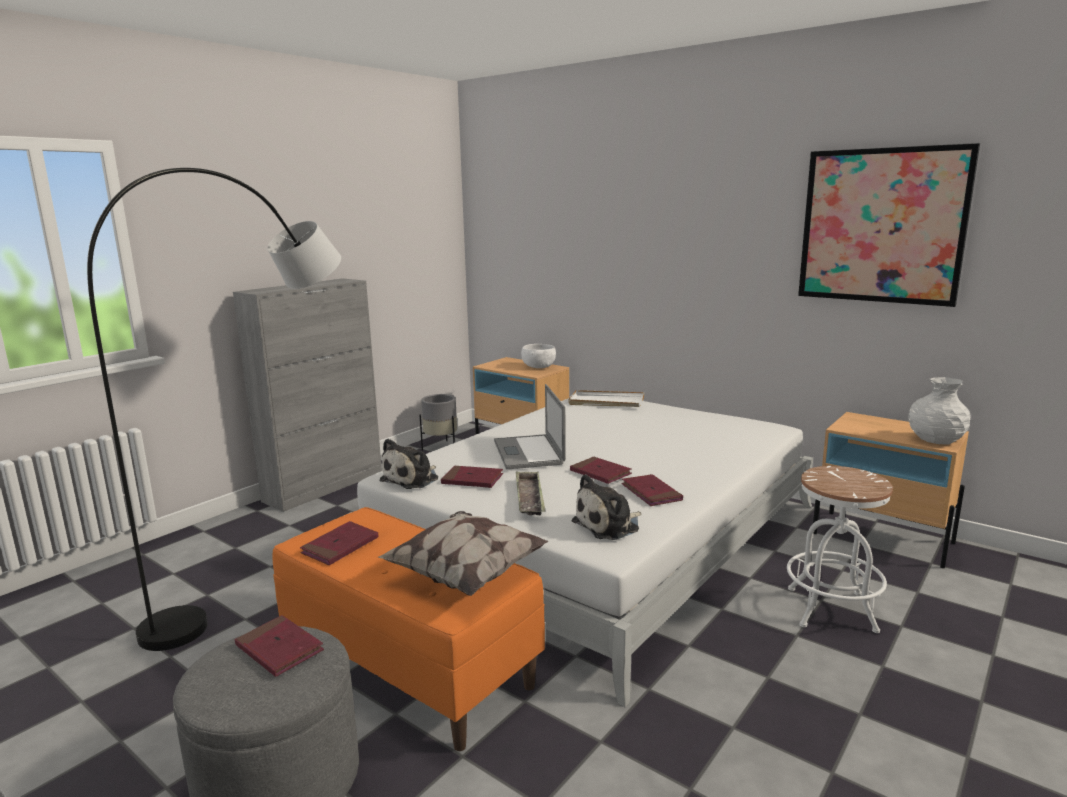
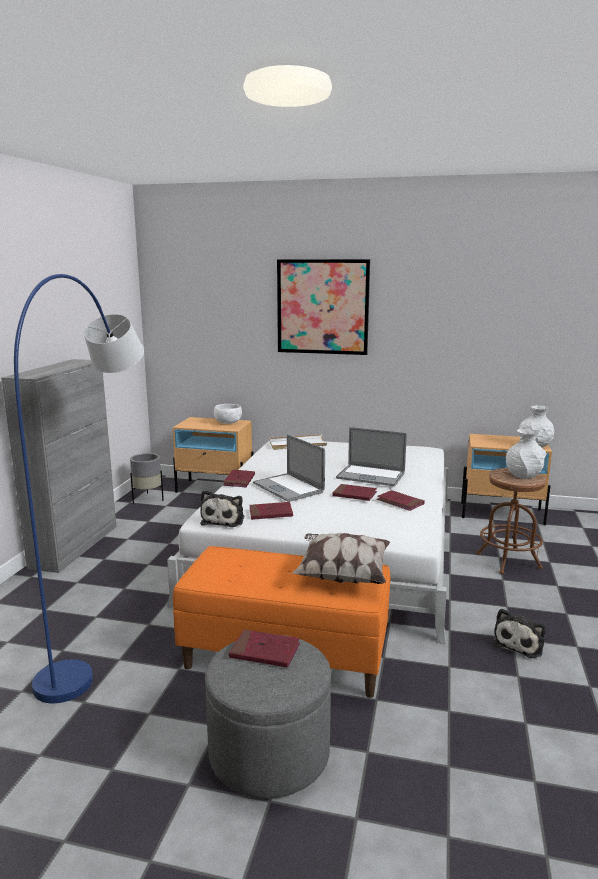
camera: 25 degrees left, 0 degrees up
(271, 577) = (106, 624): grey floor lamp -> blue floor lamp
(340, 546) = (228, 576): red book -> red book (239, 480)
(529, 498) = (327, 519): tray -> none
(609, 525) = (399, 527): plush toy -> plush toy (520, 643)
(650, 452) = (370, 476): none -> laptop
(831, 609) = (508, 561): white stool -> brown stool
(857, 481) = (523, 475): none -> white vase
(882, 226) = (487, 309): picture -> picture (322, 307)

